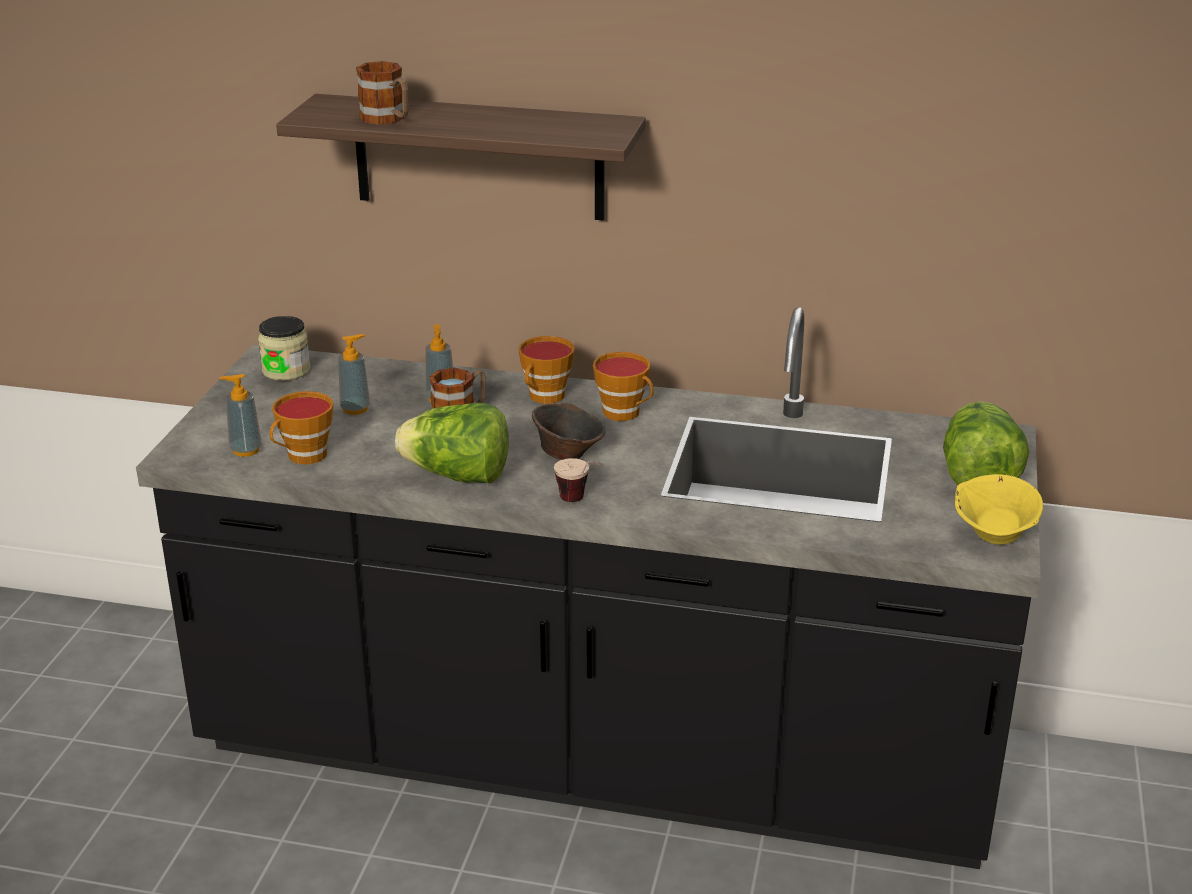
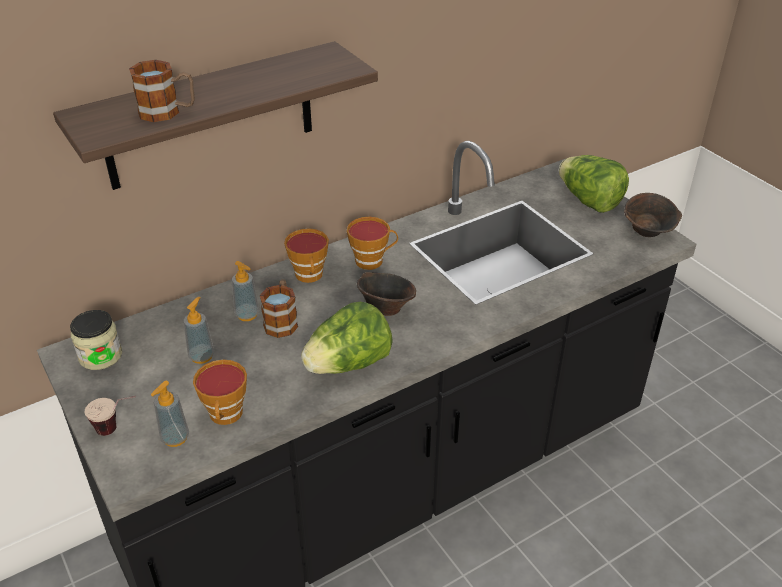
camera: 45 degrees left, 10 degrees up
(581, 502) = (444, 336): cup -> cup (118, 429)
(995, 536) = (648, 232): yellow bowl -> brown bowl

